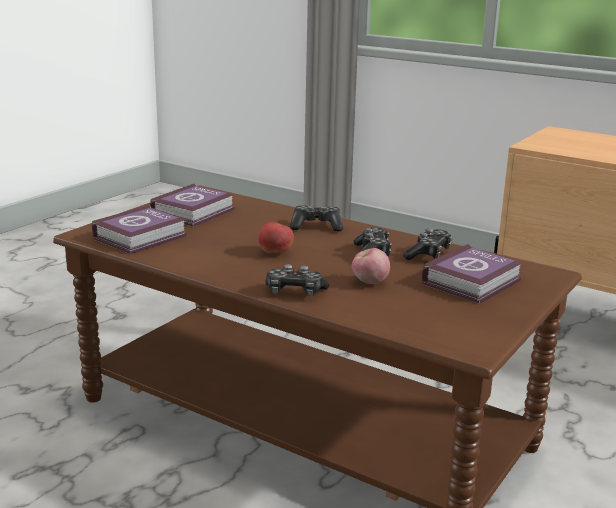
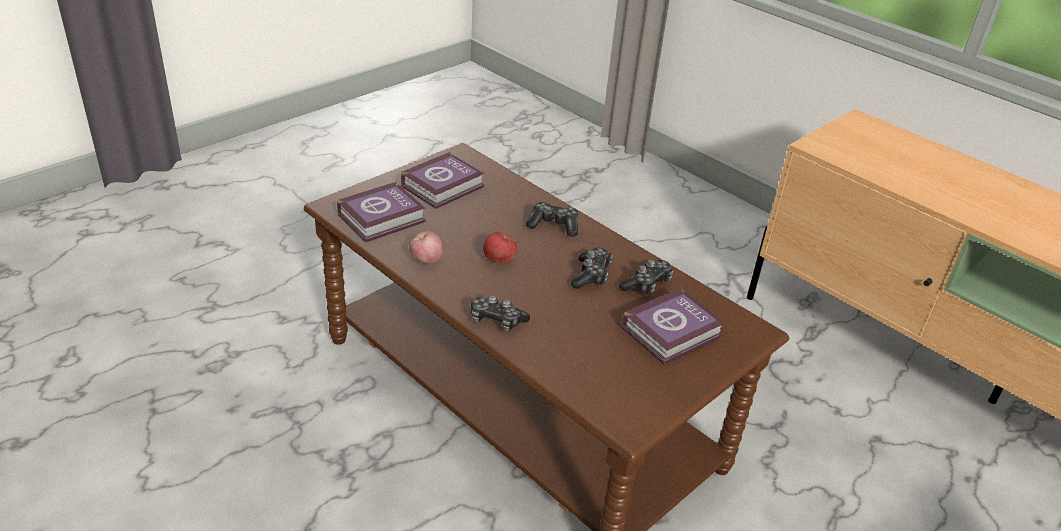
camera: 10 degrees right, 15 degrees up
(369, 282) = (571, 318): apple -> apple (426, 261)

